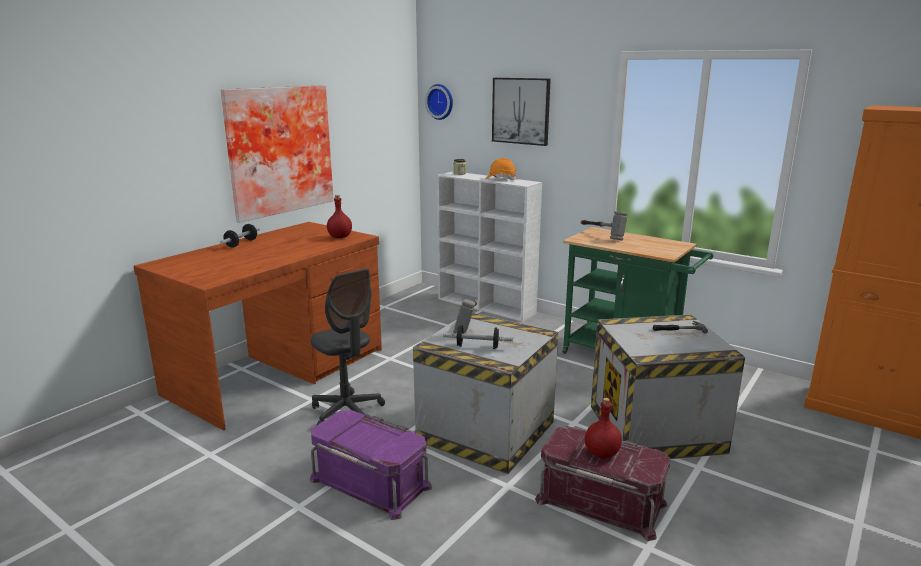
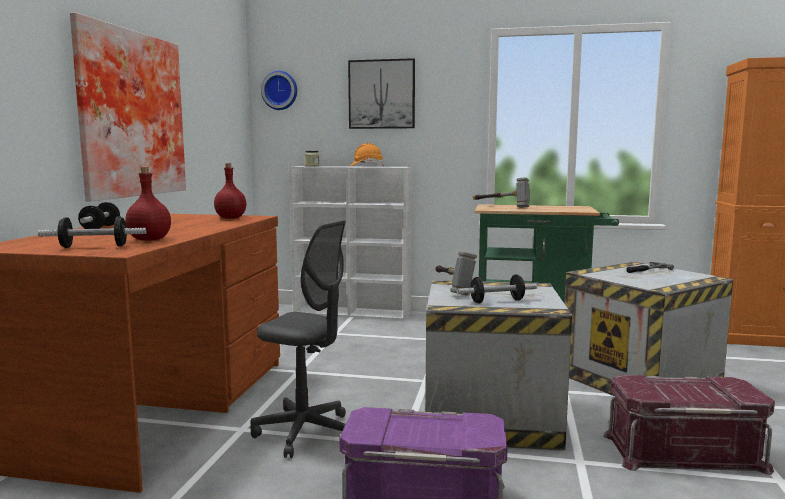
camera: 25 degrees left, 10 degrees down
(204, 272) = (94, 247): none -> dumbbell
(601, 453) = (684, 390): red bottle -> red bottle (149, 240)

